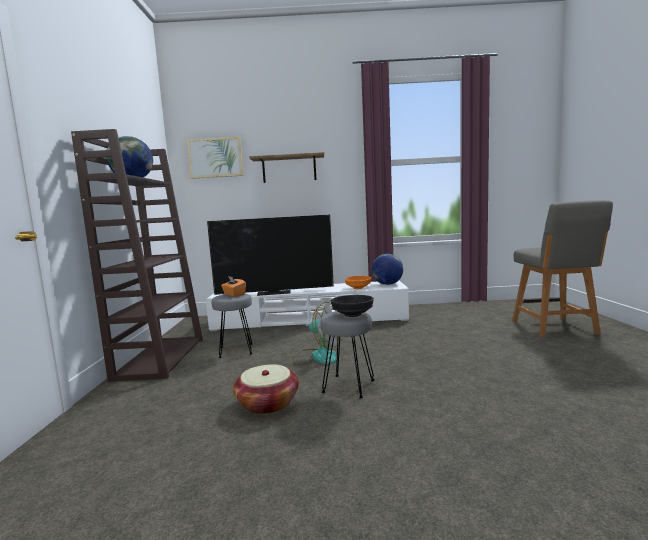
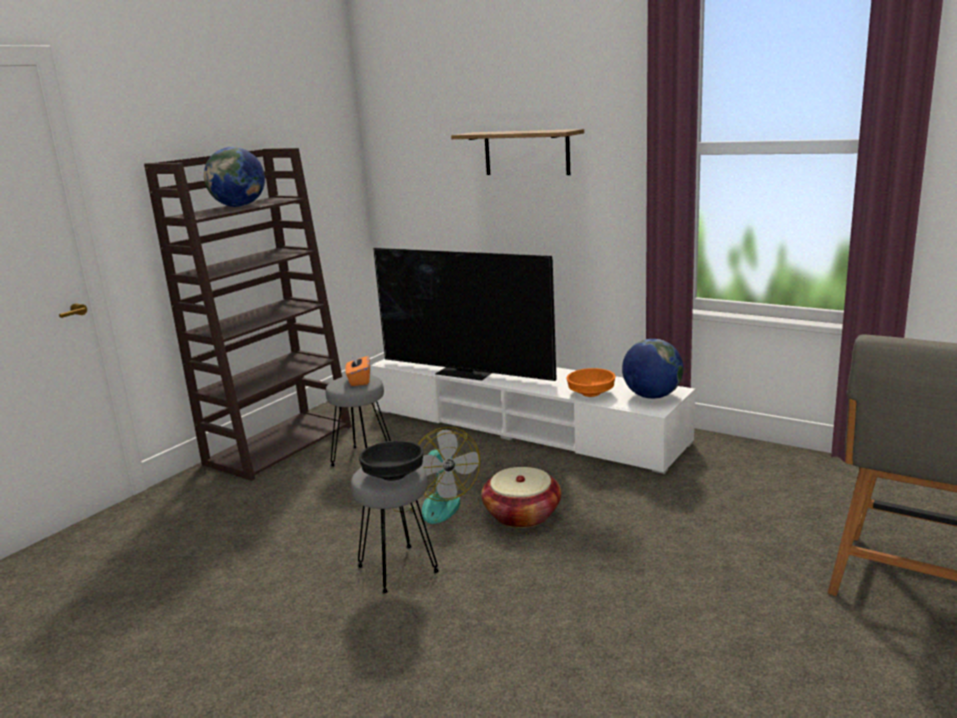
camera: 35 degrees right, 10 degrees up
(215, 157) = (420, 128): picture -> none
(267, 404) = (290, 558): basket -> basket (522, 515)

